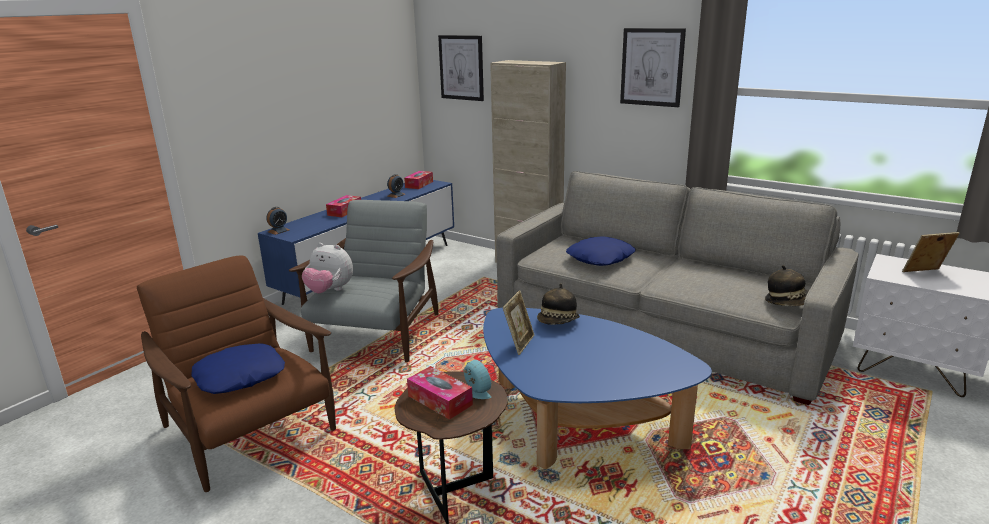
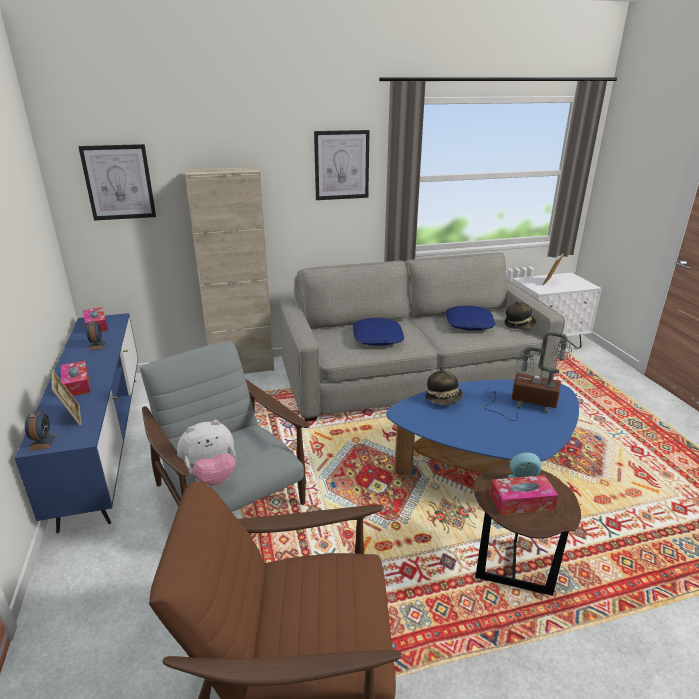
camera: 50 degrees left, 5 degrees up
(240, 376) = (322, 614): blue pillow -> blue pillow (468, 323)
(519, 343) = (457, 429): picture frame -> picture frame (71, 417)
(624, 360) = (526, 404): none -> table lamp

